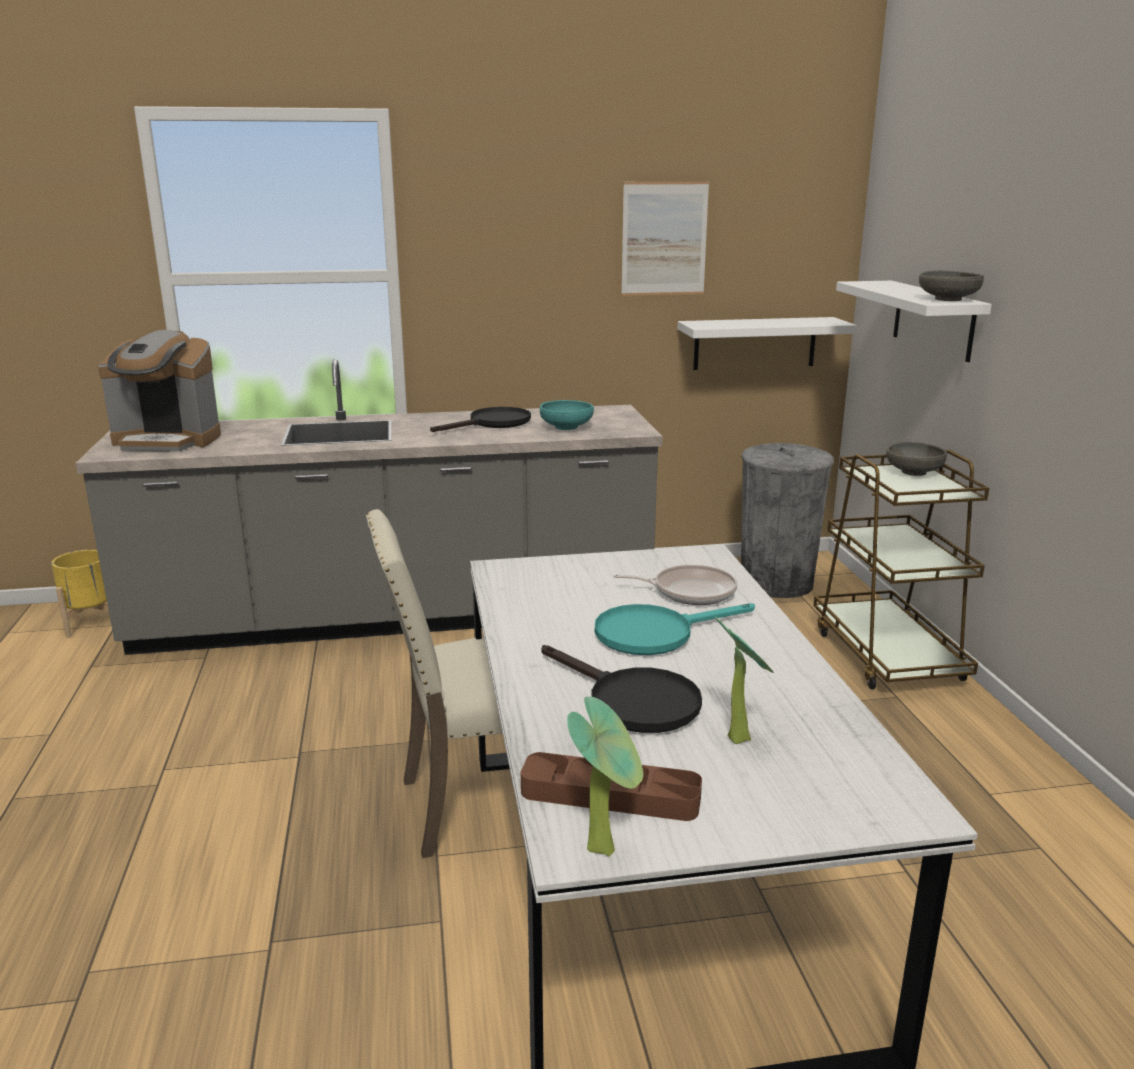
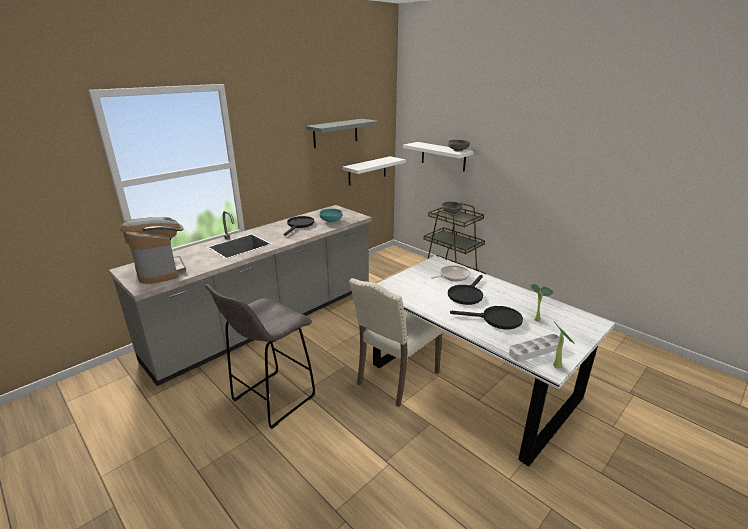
camera: 35 degrees left, 5 degrees up
(90, 623) = (112, 378): yellow planter -> none
(168, 441) = (161, 271): coffee machine -> coffee machine turned 90 degrees counterclockwise
(237, 743) = (271, 399): none -> grey stool
(610, 795) = (535, 350): brown tray -> grey tray
(655, 633) = (466, 294): turquoise frying pan -> black frying pan
(664, 239) = (335, 133): picture -> grey shelf
(776, 583) = (391, 262): grey trash can -> none

